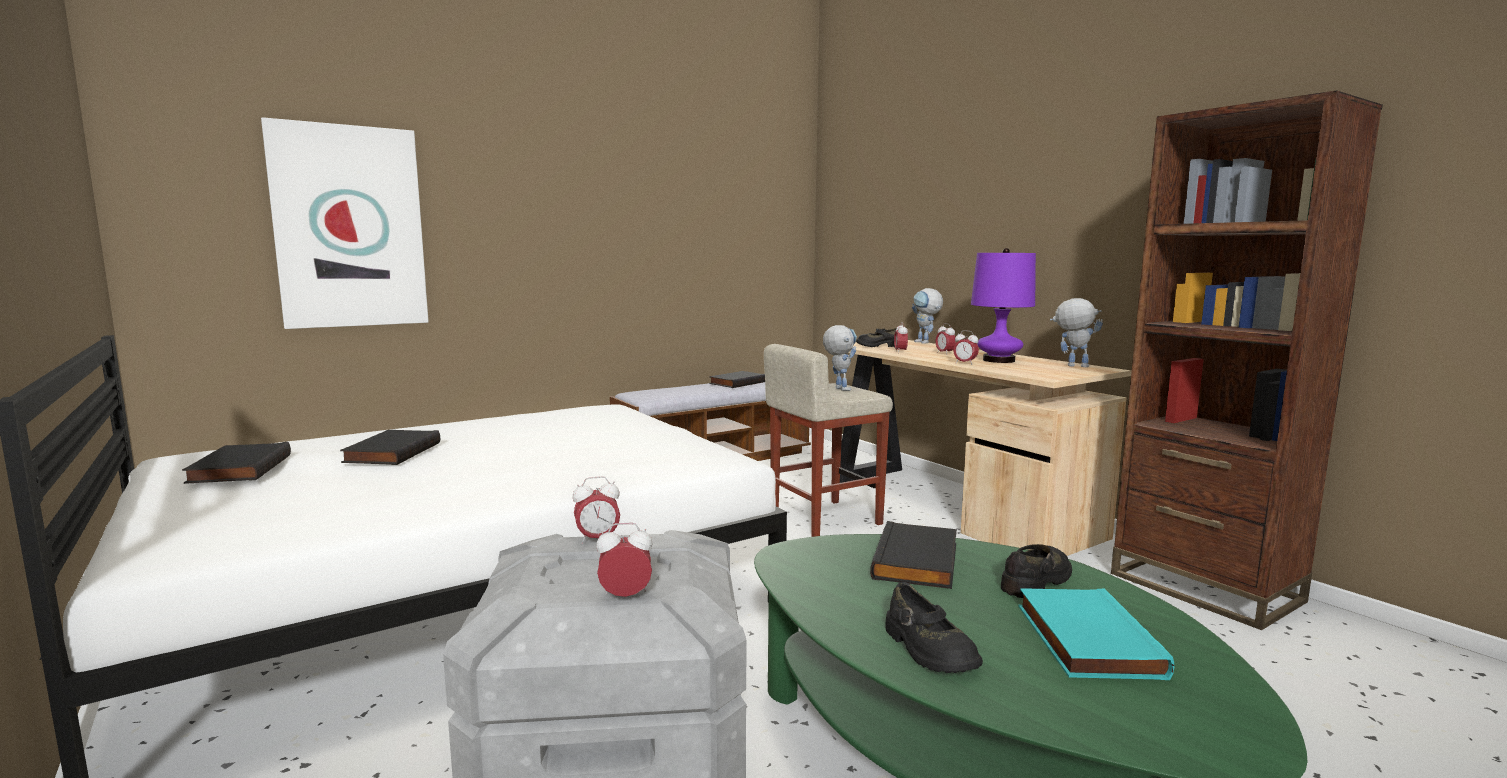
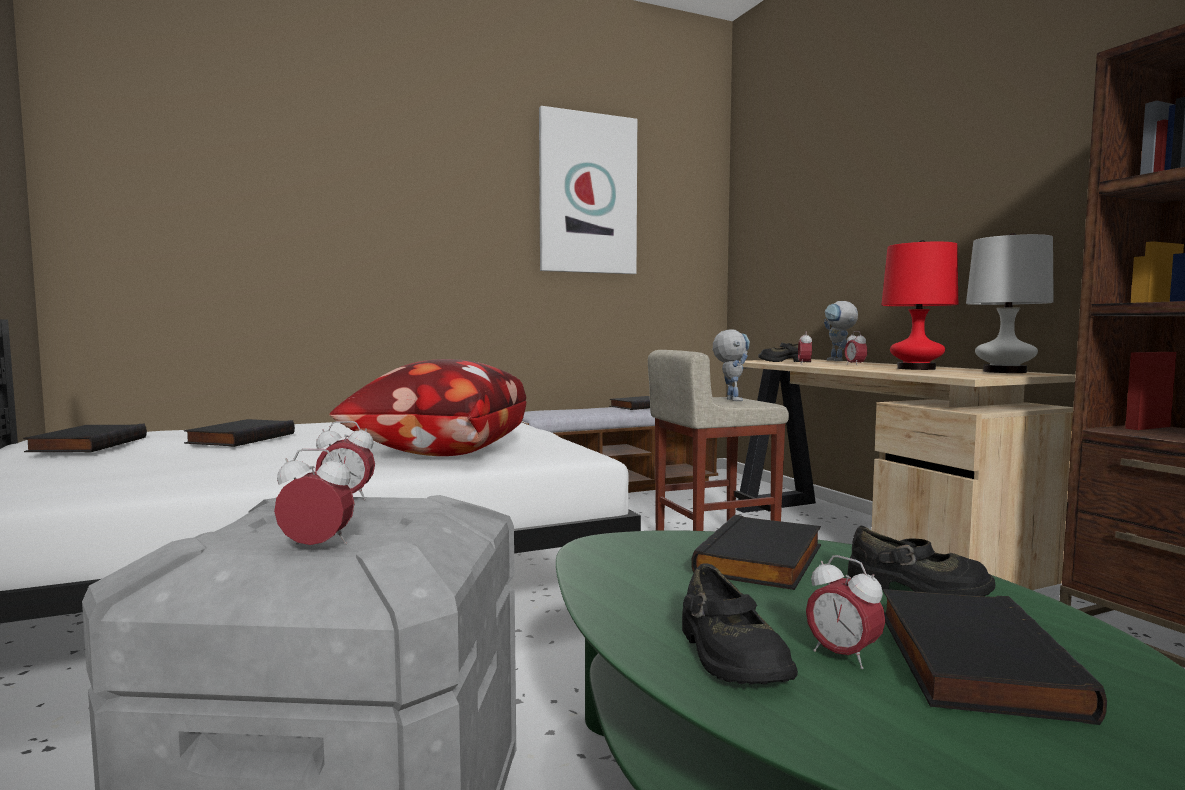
camera: 10 degrees right, 5 degrees down
(350, 227) = (255, 239): picture -> picture (587, 194)
(601, 464) = (438, 453): none -> pillow
(965, 363) = (873, 369): alarm clock -> alarm clock (842, 656)
(998, 360) = (916, 368): purple table lamp -> red table lamp
(1036, 581) = (918, 589): black shoe -> black shoe turned 60 degrees clockwise
(1071, 366) = (1004, 372): toy robot -> white table lamp
(1083, 639) = (968, 660): turquoise book -> black book

